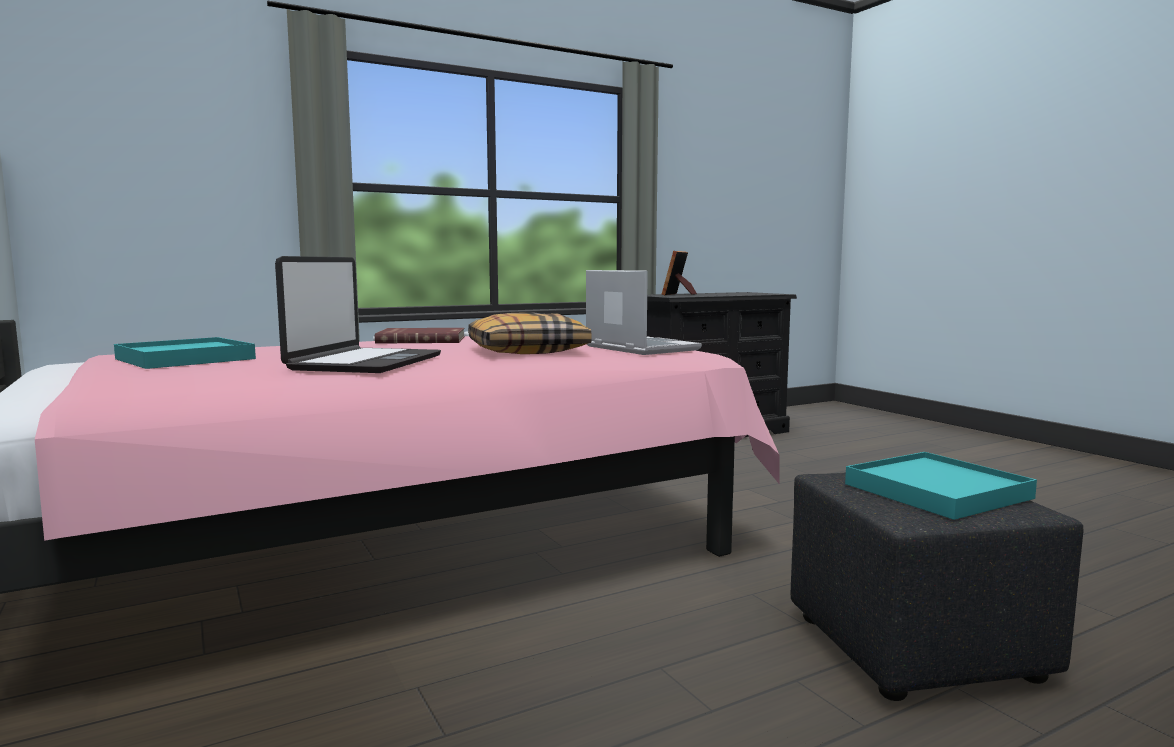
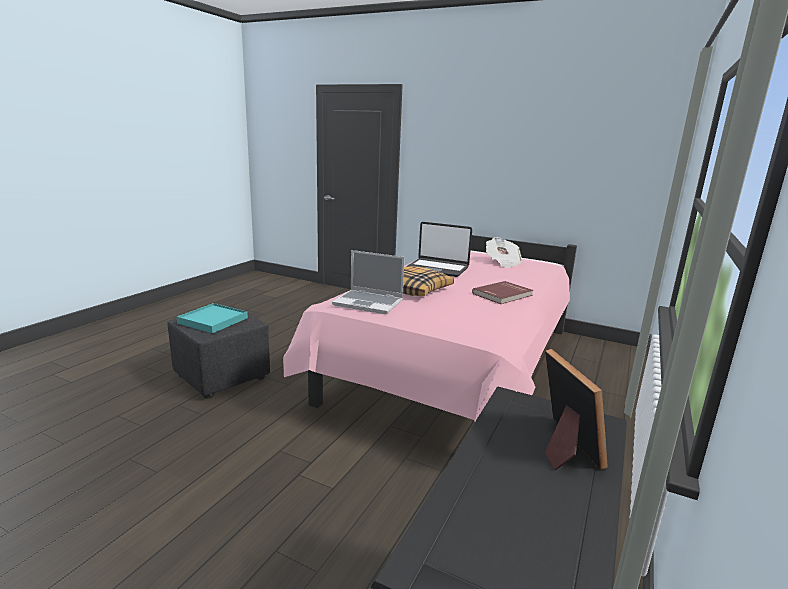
camera: 145 degrees right, 10 degrees up
(185, 359) = (502, 263): turquoise tray -> newspaper
(364, 363) = (437, 268): laptop -> laptop turned 45 degrees counterclockwise

